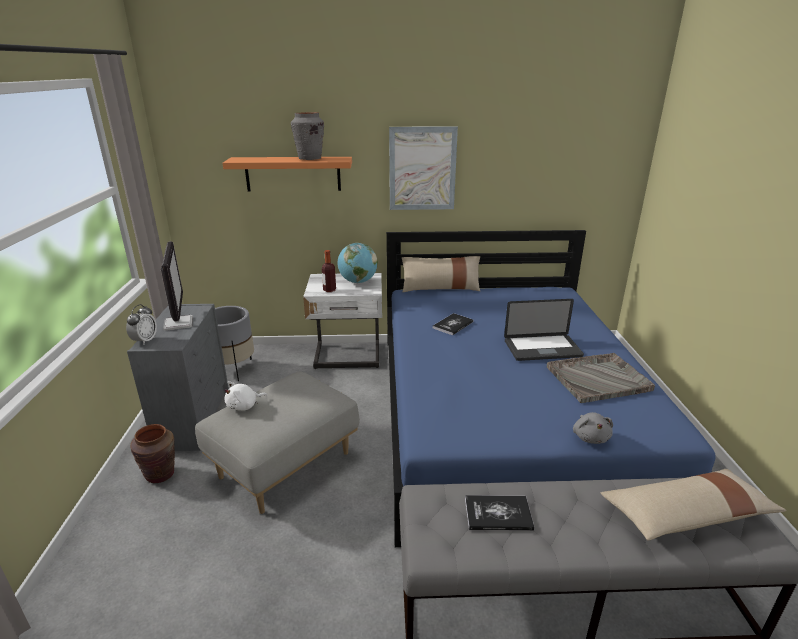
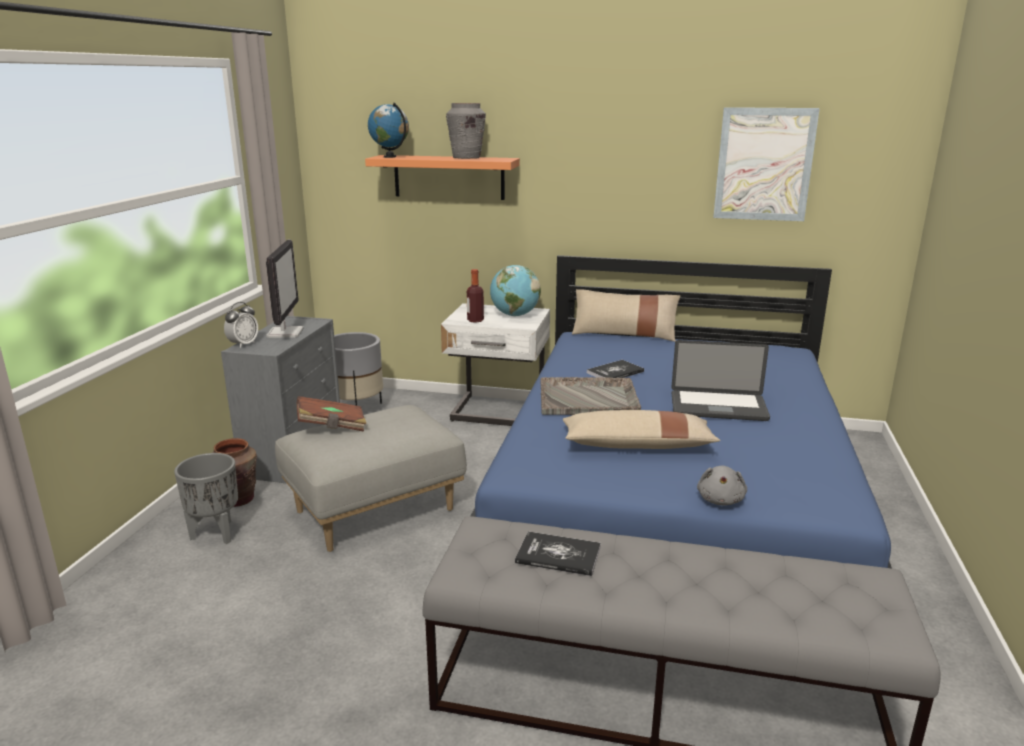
camera: 15 degrees right, 5 degrees down
(153, 514) = (216, 534): none -> grey planter
(243, 160) = (390, 157): none -> globe
(244, 406) = (332, 427): white plush toy -> brown book
(422, 169) = (607, 176): picture -> picture (764, 164)
(599, 378) = (775, 445): grey tray -> grey tray (589, 399)
(686, 515) = (801, 594): beige pillow -> beige pillow (637, 445)

